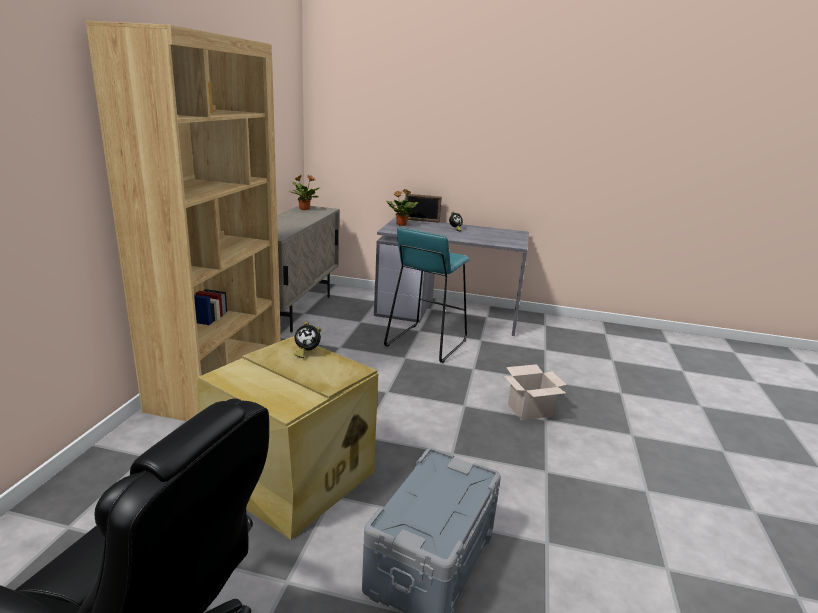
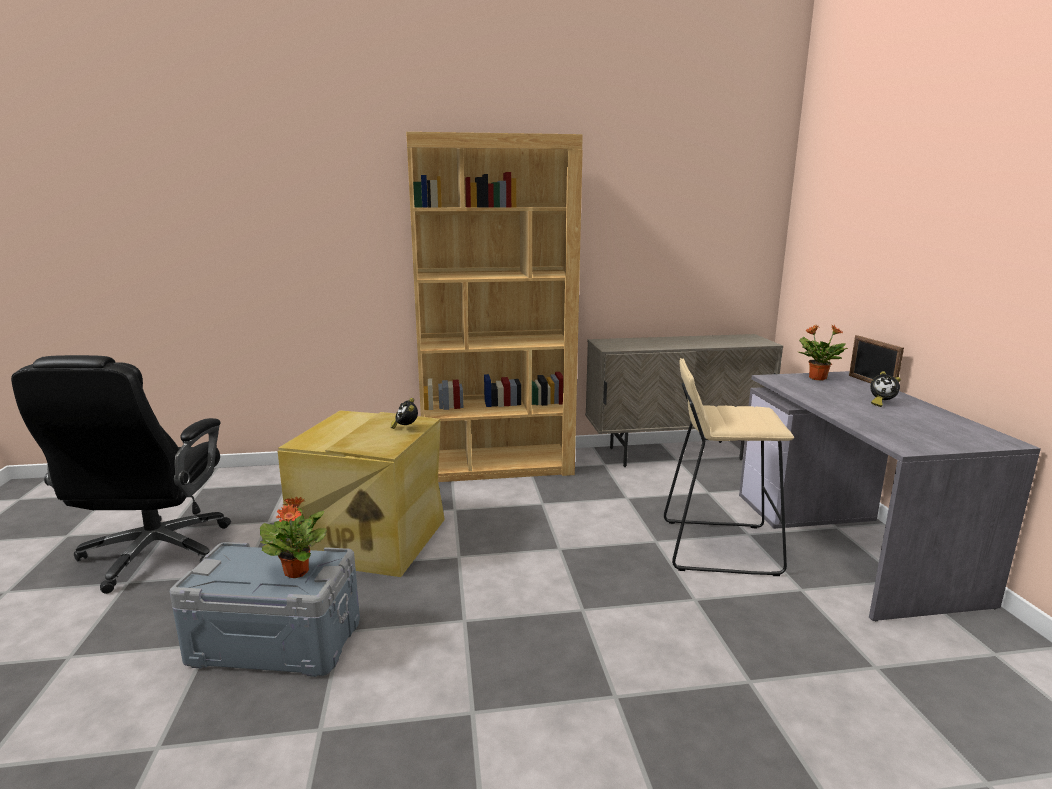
camera: 70 degrees right, 5 degrees down
(304, 209) = (739, 337): potted plant -> potted plant (297, 571)
(425, 343) = (718, 546): turquoise stool -> beige stool
(529, 410) = (626, 674): cardboard box -> none

